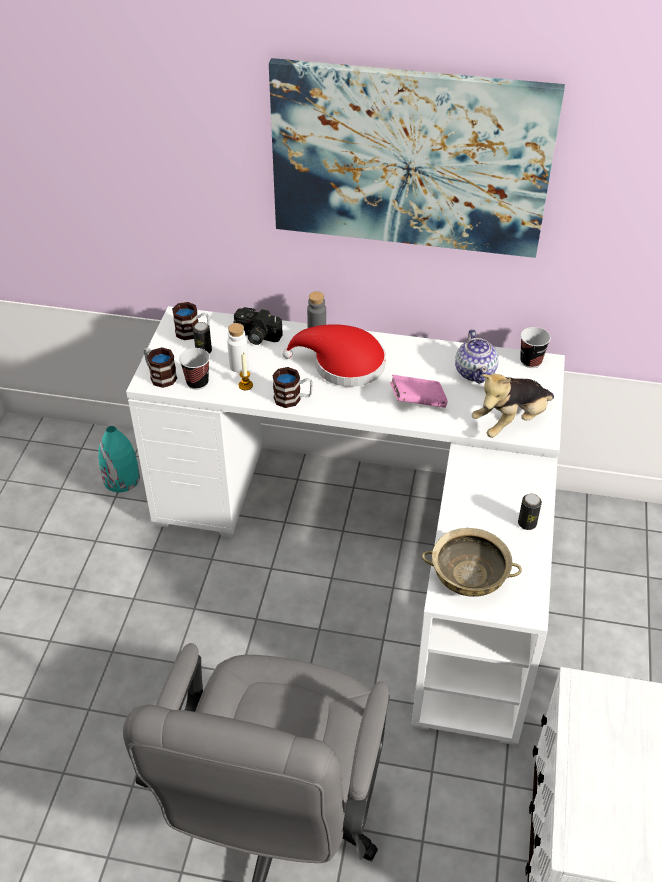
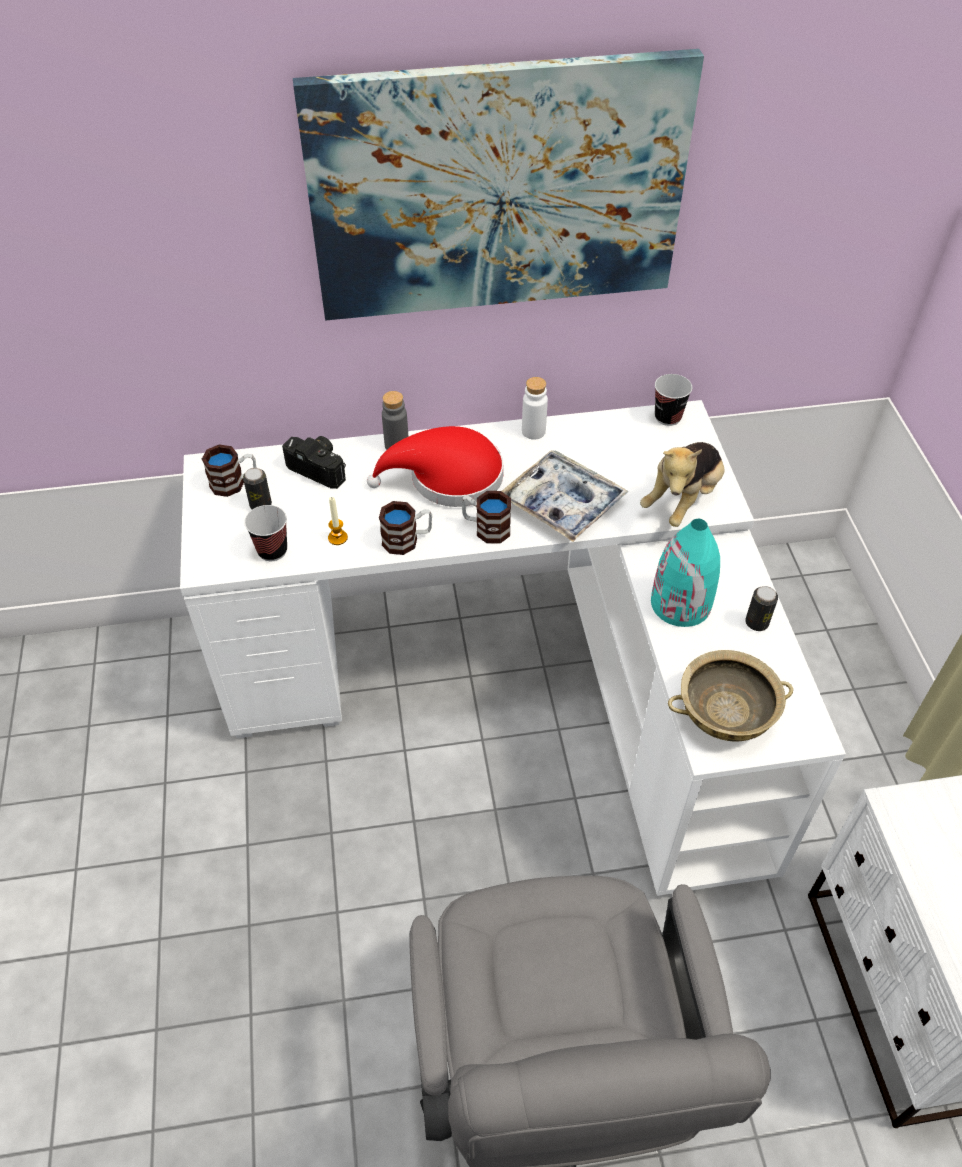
camera: 20 degrees left, 5 degrees up
(121, 479) = (166, 690): turquoise vase -> turquoise vase (681, 604)
(160, 376) = (217, 554): mug -> mug (485, 528)
(239, 366) = (317, 514): white bottle -> white bottle (533, 431)
(256, 336) = (320, 468): camera -> camera turned 150 degrees counterclockwise
(417, 402) = (562, 503): pink book -> tray
(475, 372) = (611, 447): teapot -> none

